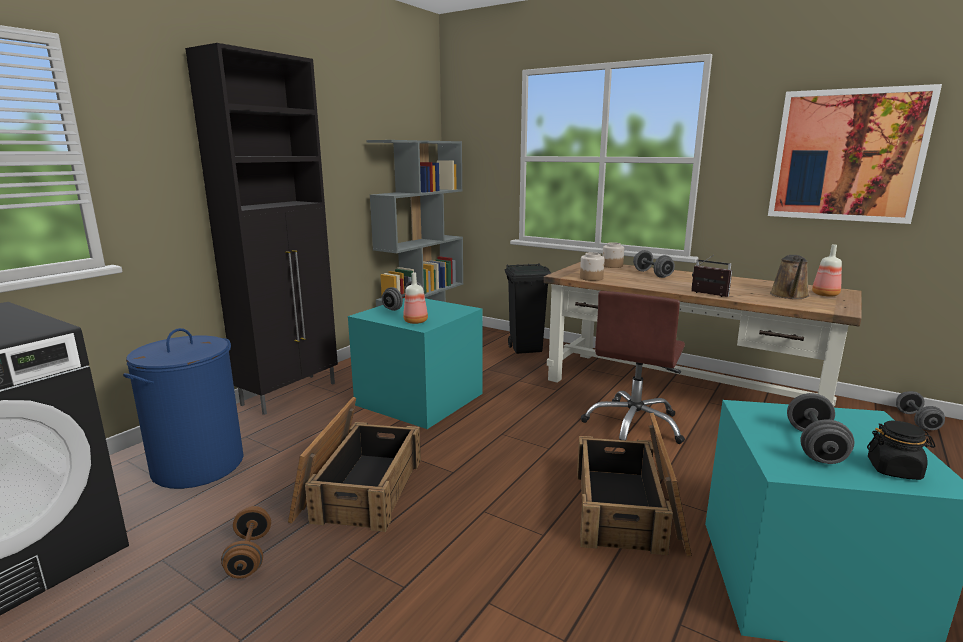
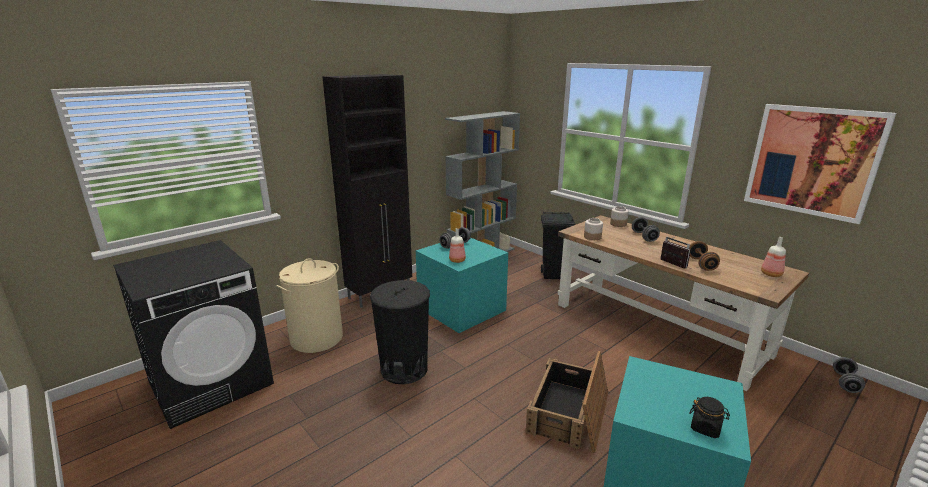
camera: 15 degrees right, 5 degrees up
(198, 465) = (316, 338): blue laundry basket -> beige laundry basket
(249, 555) = (333, 401): brown dumbbell -> brown dumbbell (701, 264)
(359, 488) = (404, 369): crate -> black trash can
(634, 425) = (605, 351): brown office chair -> none
(789, 296) = (739, 272): brown watering can -> none
(814, 446) = (665, 401): grey dumbbell -> none

